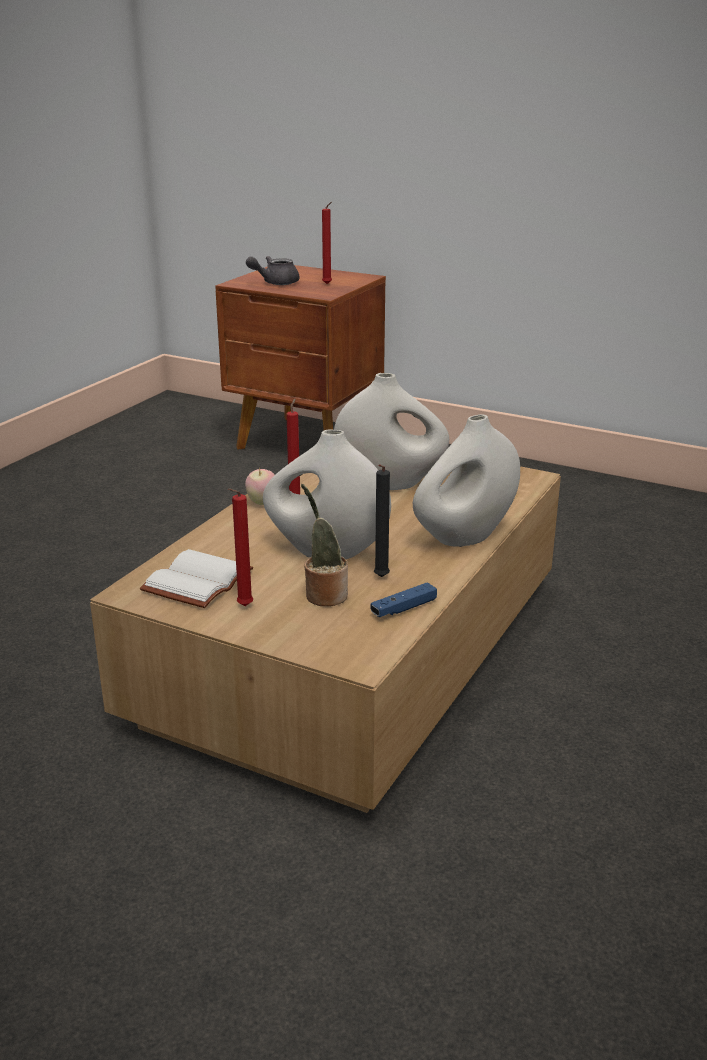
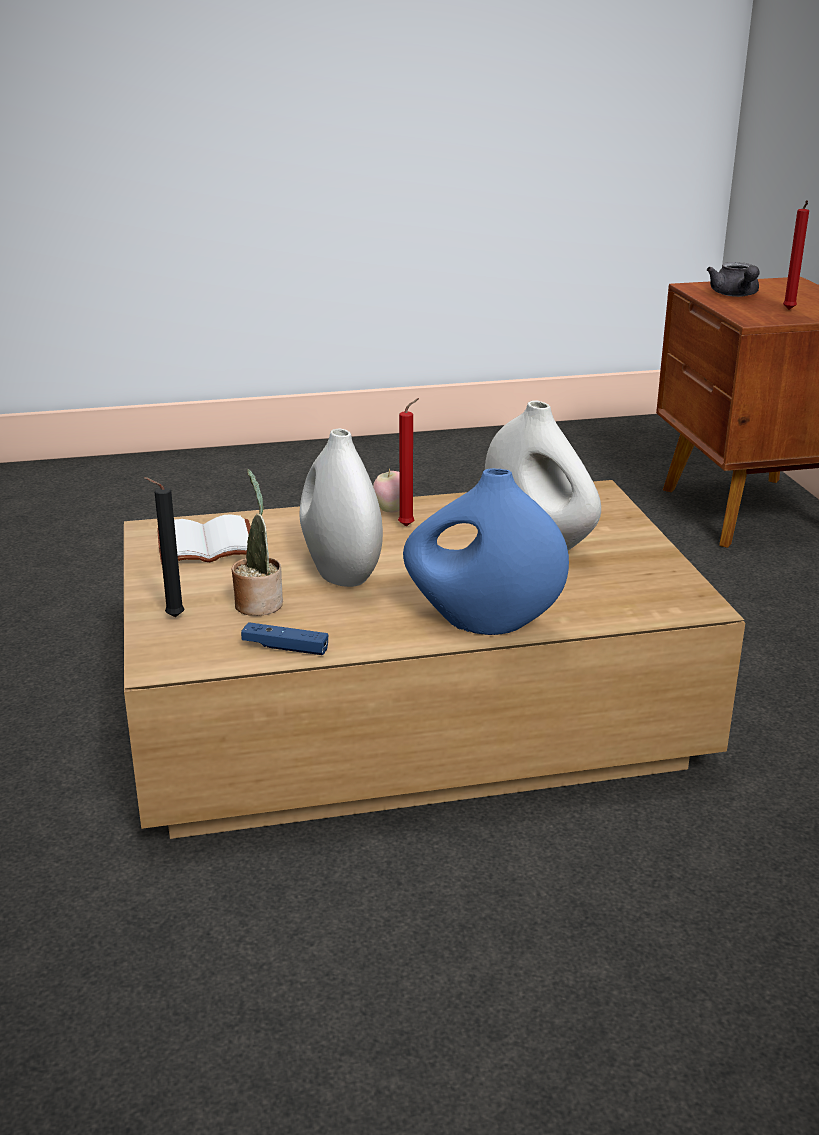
camera: 50 degrees right, 0 degrees up
(243, 607) = (188, 579): red candle -> none
(275, 283) = (735, 295): grey teapot -> grey teapot turned 120 degrees counterclockwise
(380, 578) = (328, 615): black candle -> black candle (172, 617)
(465, 537) = (482, 623): white vase -> blue vase

